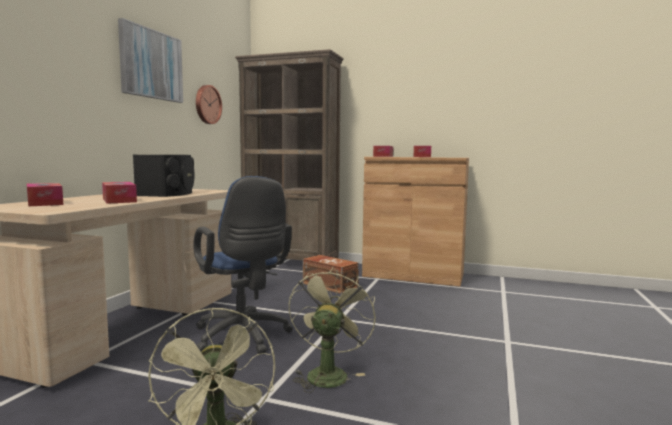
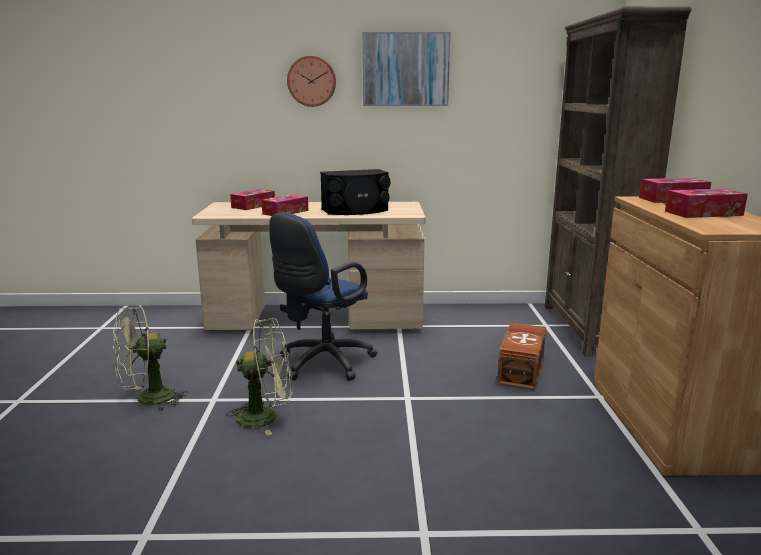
camera: 70 degrees right, 10 degrees up
(207, 104) = (501, 102): wall clock -> wall clock (311, 81)

